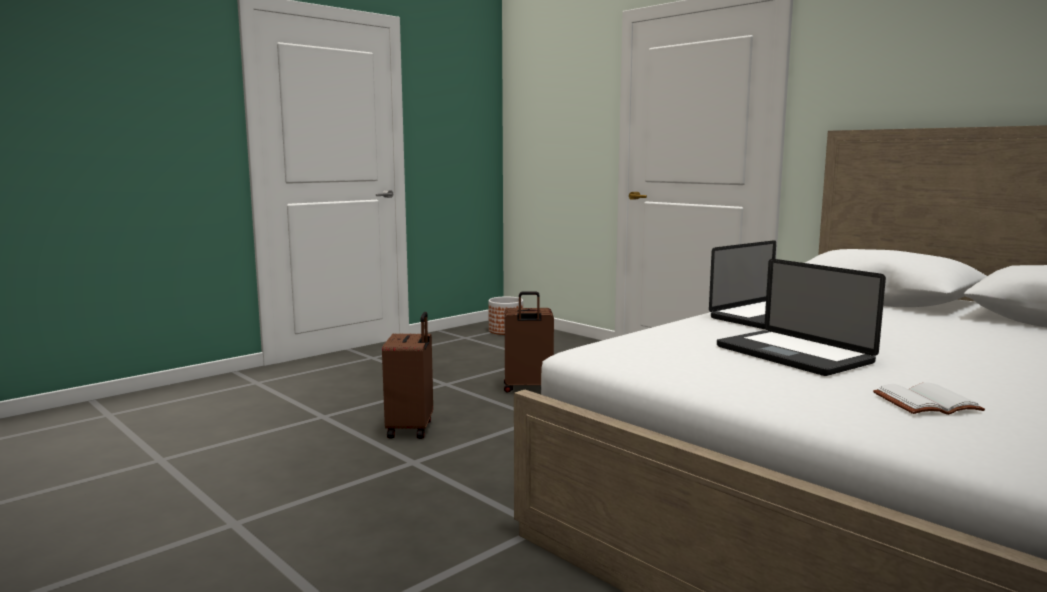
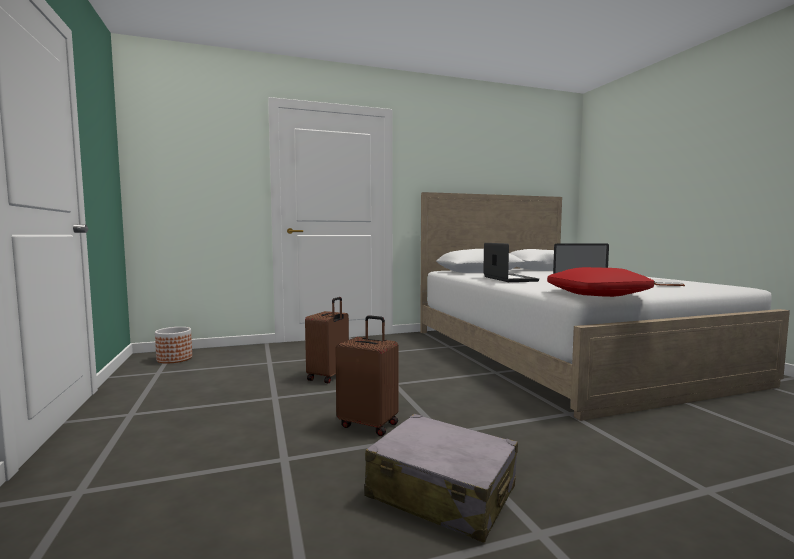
camera: 65 degrees left, 5 degrees down
(289, 478) = (442, 492): none -> grey suitcase
(631, 359) = (597, 293): none -> red pillow

